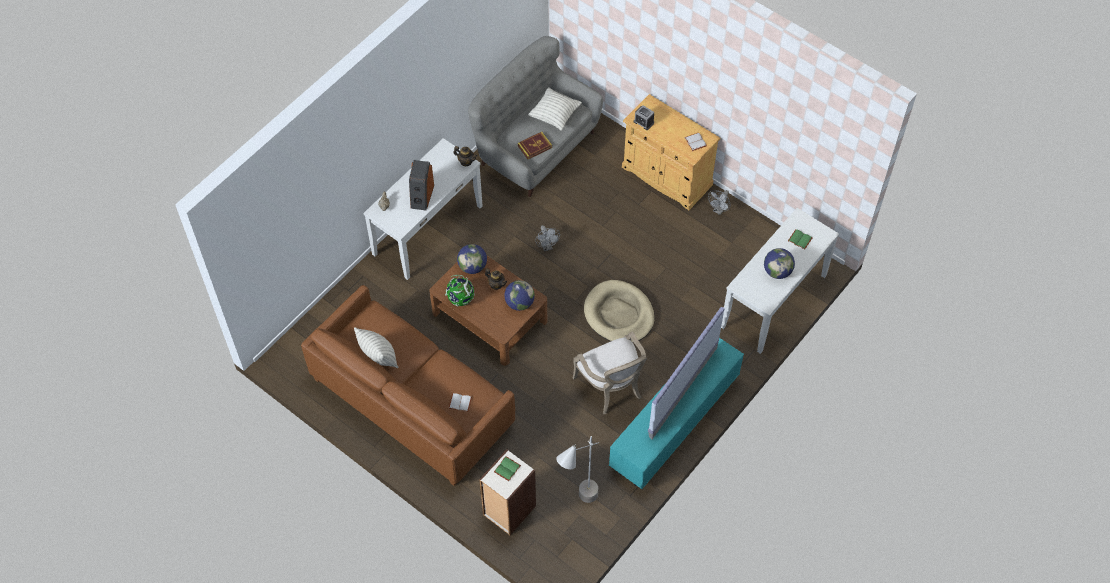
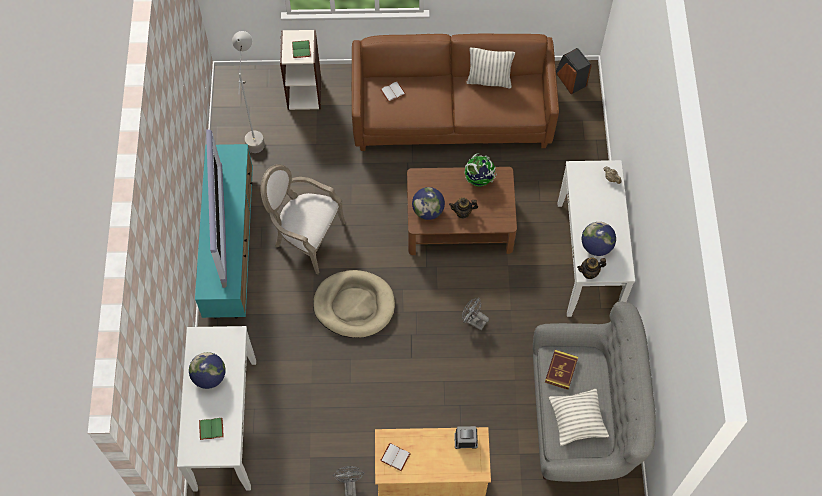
camera: 140 degrees right, 5 degrees up
(421, 196) = (591, 210): speaker -> speaker (570, 79)
(472, 267) = (497, 213): globe -> globe (596, 246)

